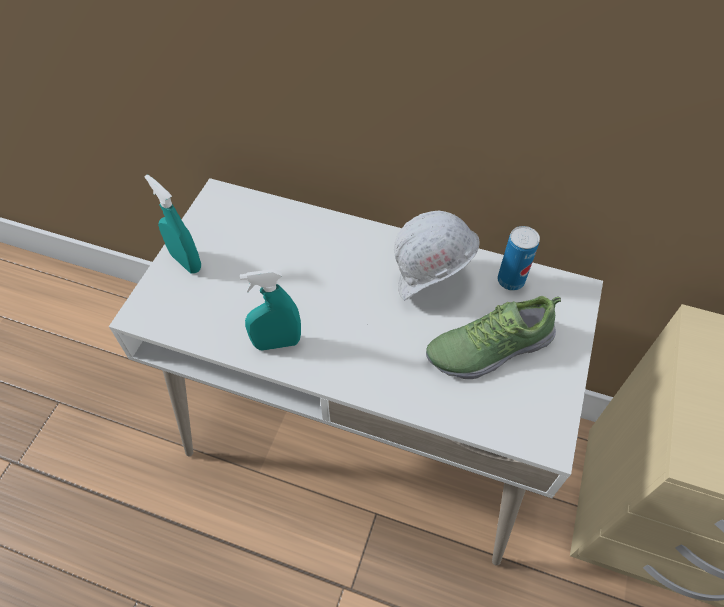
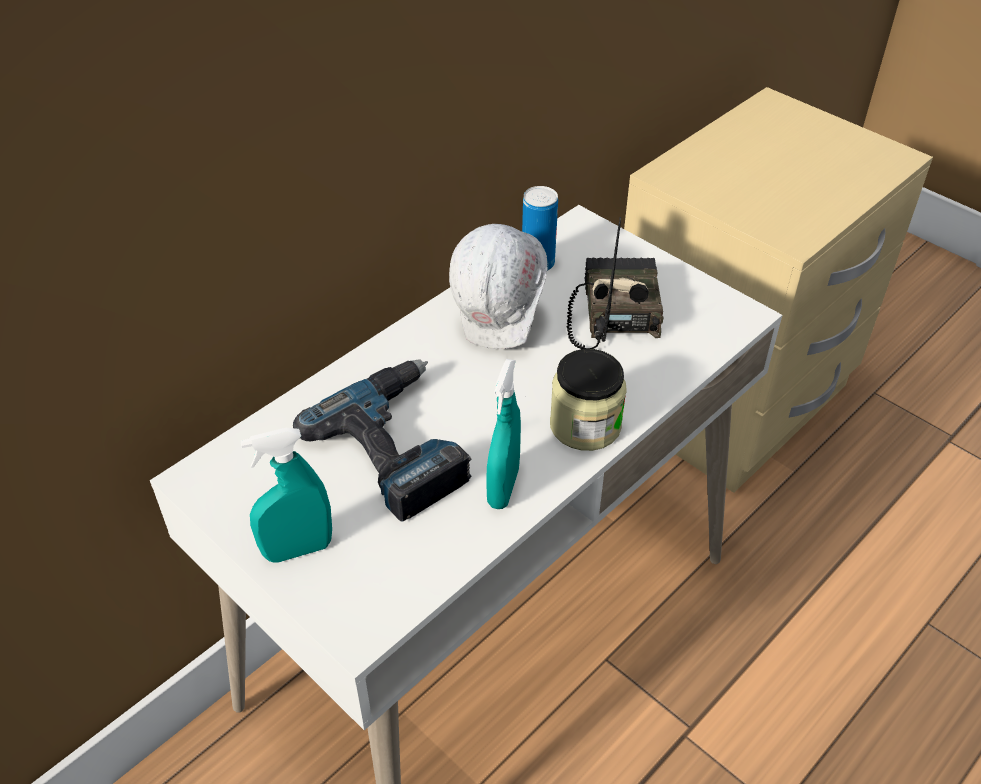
camera: 65 degrees left, 10 degrees down
(287, 275) = (400, 445): none -> power drill
(358, 370) = (585, 425): none -> jar
(488, 347) = (612, 312): shoe -> radio

